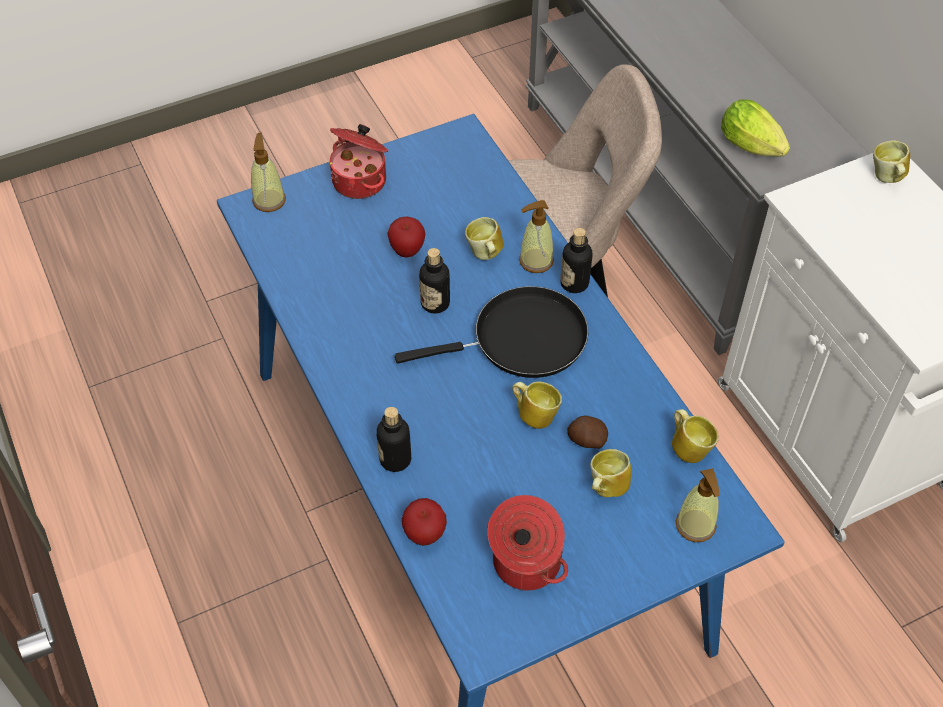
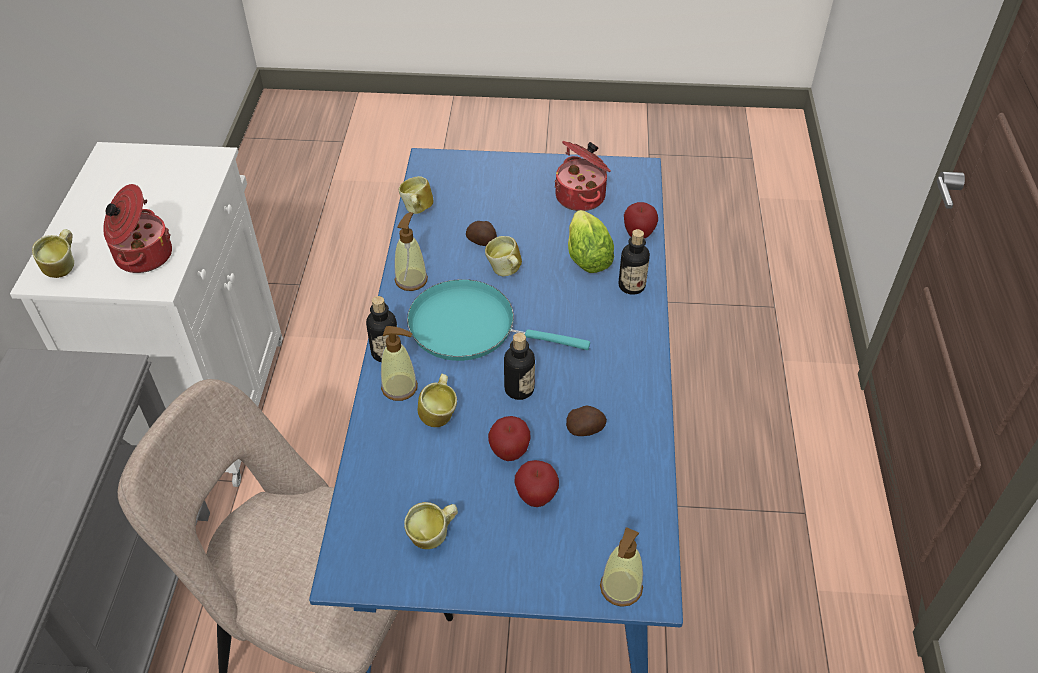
camera: 150 degrees left, 5 degrees down
(357, 294) = (585, 430): none -> potato
(361, 180) = (503, 563): cooking pot -> cooking pot (142, 255)
(365, 229) = (536, 497): none -> apple
(521, 340) = (470, 327): black frying pan -> turquoise frying pan
(605, 488) = (495, 212): mug -> mug (433, 537)
(695, 525) = (456, 173): soap dispenser -> soap dispenser (411, 279)
(753, 148) = (93, 400): lettuce -> lettuce (586, 255)

